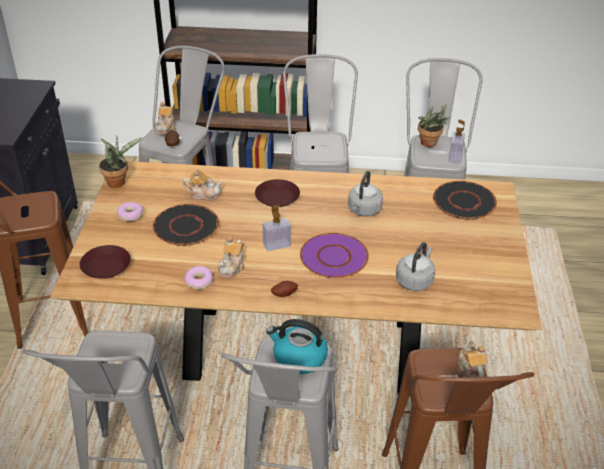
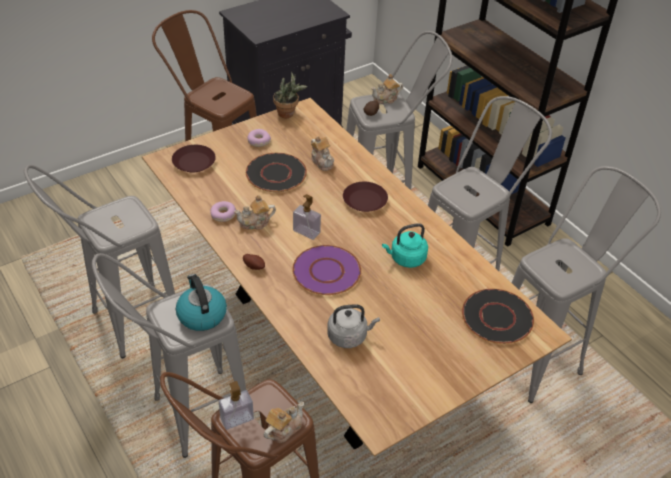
camera: 50 degrees right, 5 degrees up
(363, 211) = (406, 259): grey kettle -> turquoise kettle
(430, 144) = (567, 255): potted plant -> none
(455, 157) = (569, 281): soap dispenser -> soap dispenser (237, 418)

